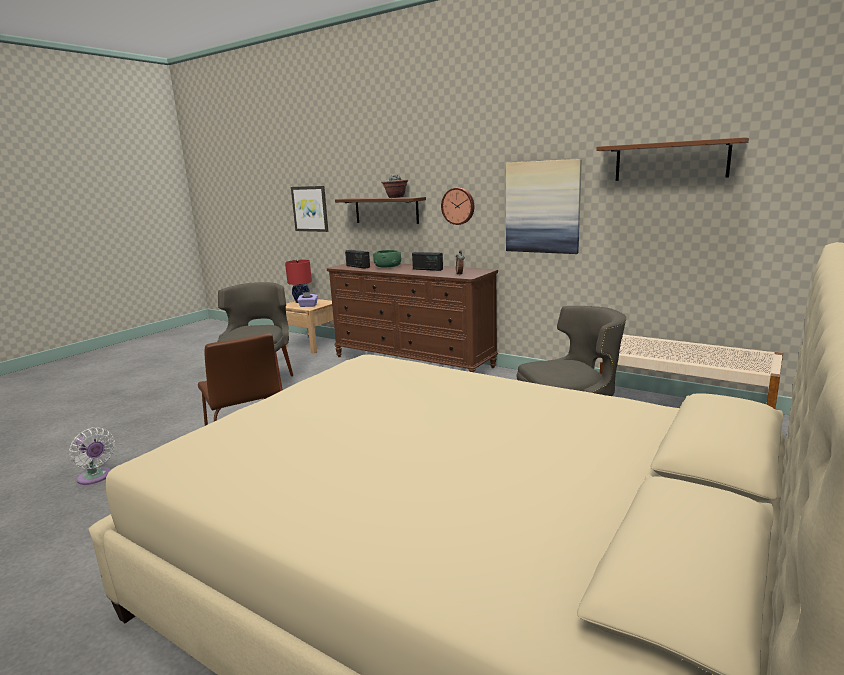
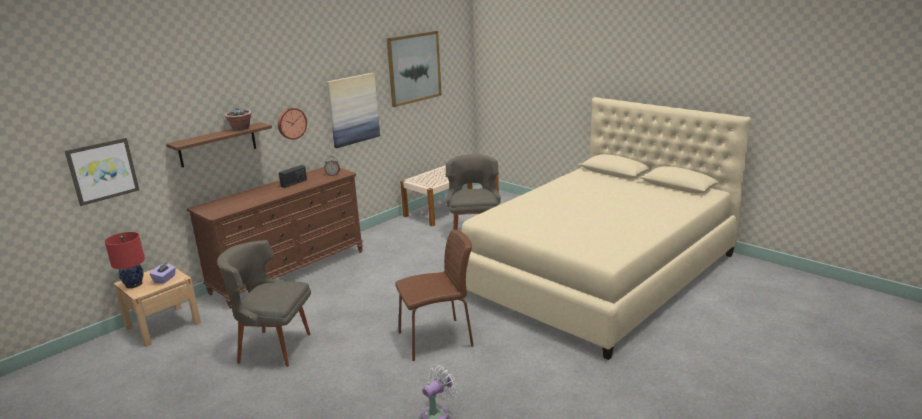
camera: 80 degrees left, 5 degrees up
(357, 266) = (230, 207): radio -> none
(387, 267) = (254, 196): green bowl -> none
(670, 161) = (414, 68): brown shelf -> picture

